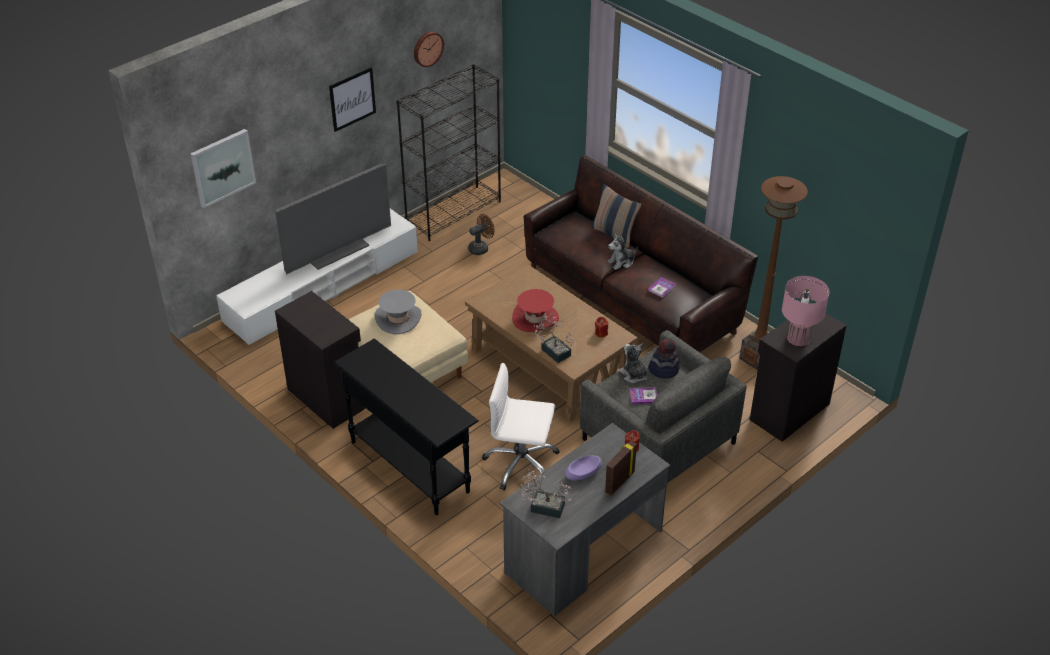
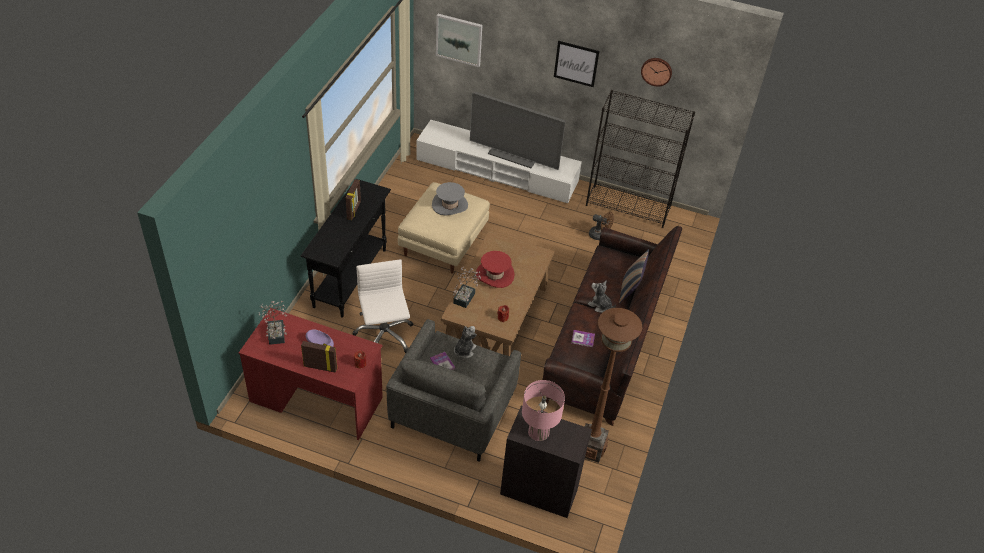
camera: 60 degrees right, 5 degrees up
(327, 398) = (391, 214): black cabinet -> none
(391, 378) = (354, 210): none -> picture frame
(583, 552) = (316, 399): grey desk -> red desk
(663, 369) = (481, 367): hat -> none

